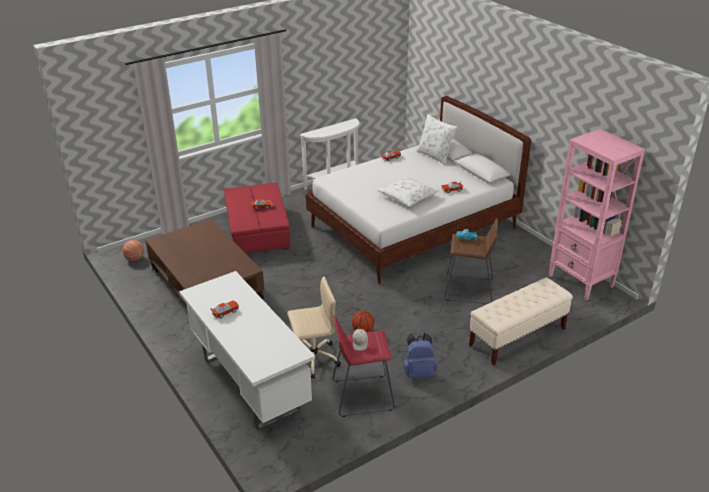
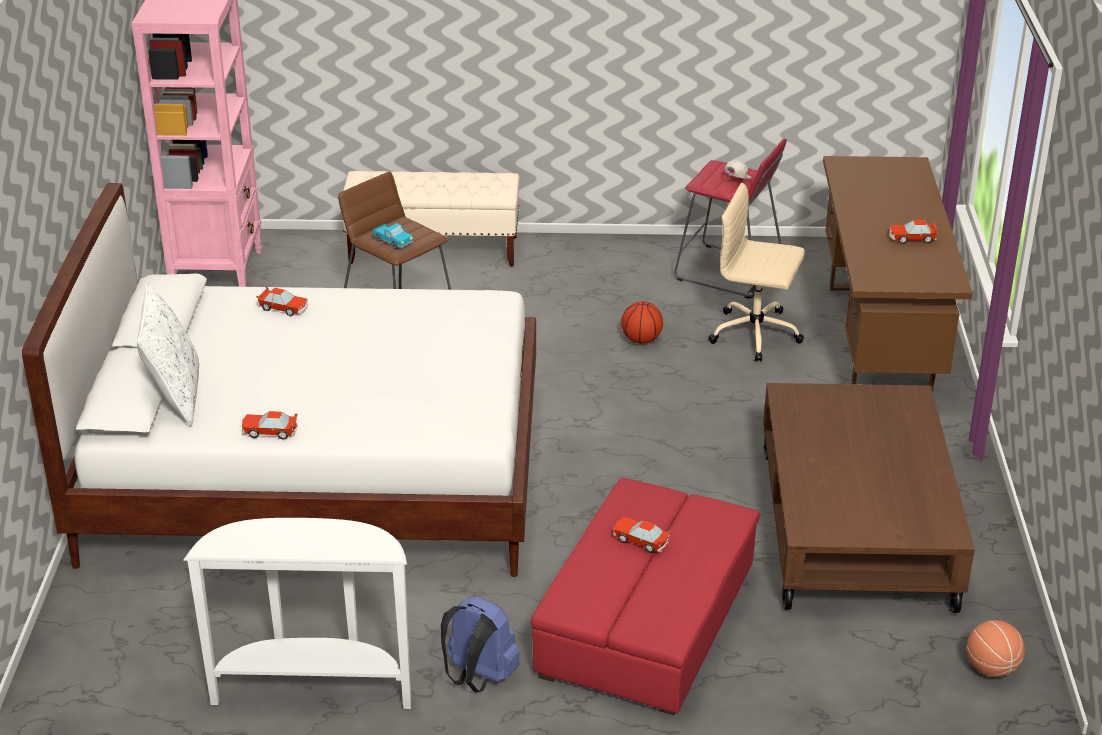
camera: 145 degrees left, 0 degrees up
(249, 384) = (880, 339): white desk -> brown desk
(407, 197) = (383, 328): white pillow -> none
(419, 372) = (623, 266): blue backpack -> blue backpack (478, 678)

